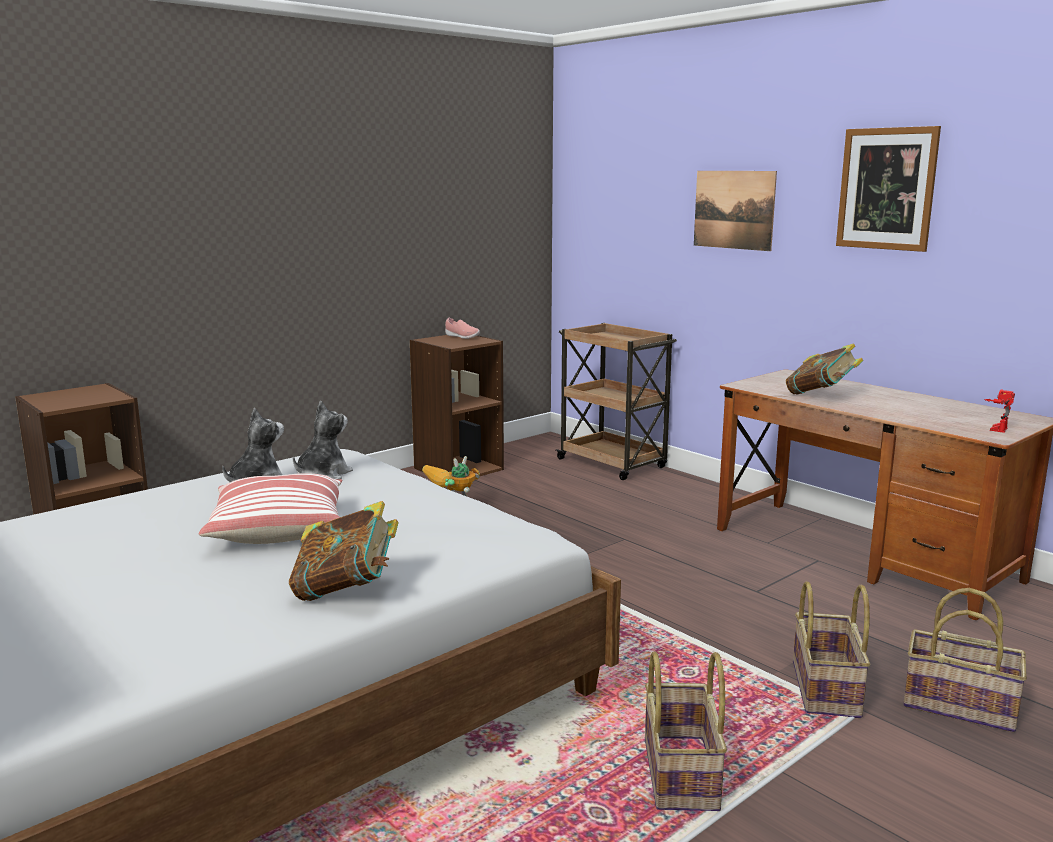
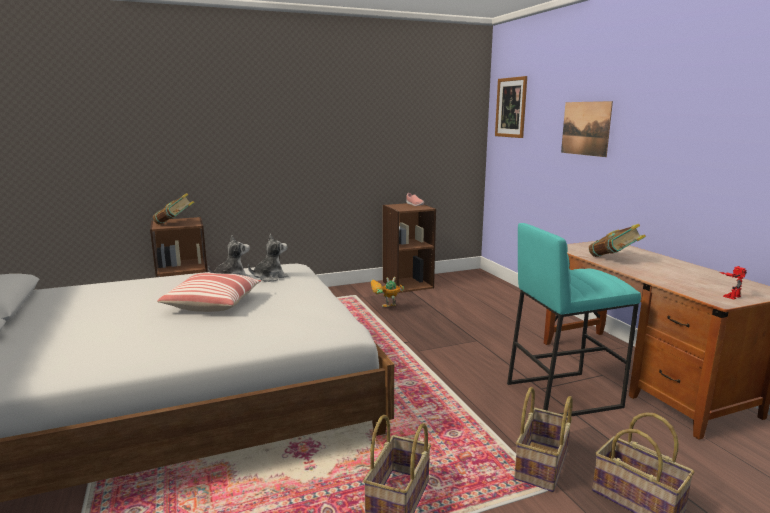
camera: 20 degrees right, 0 degrees up
(346, 590) = (207, 344): book -> book (175, 224)
(613, 464) = (505, 292): brown cart -> none
(788, 594) = (562, 394): none -> turquoise stool
(886, 189) = (683, 112): picture -> picture (511, 107)

